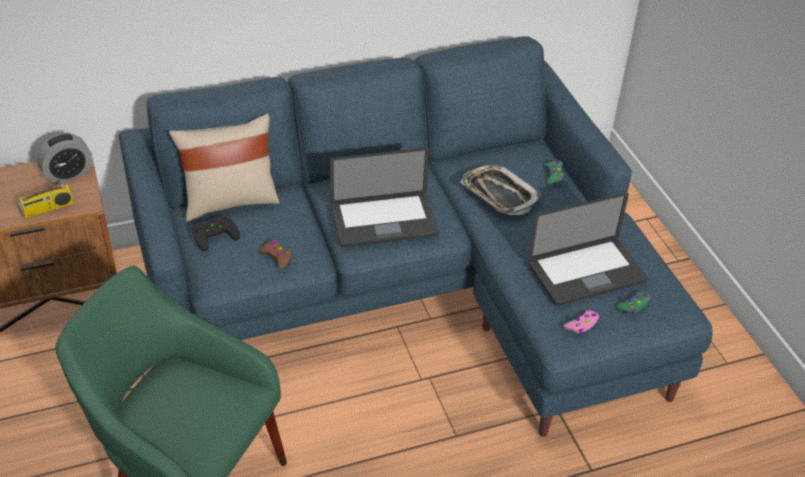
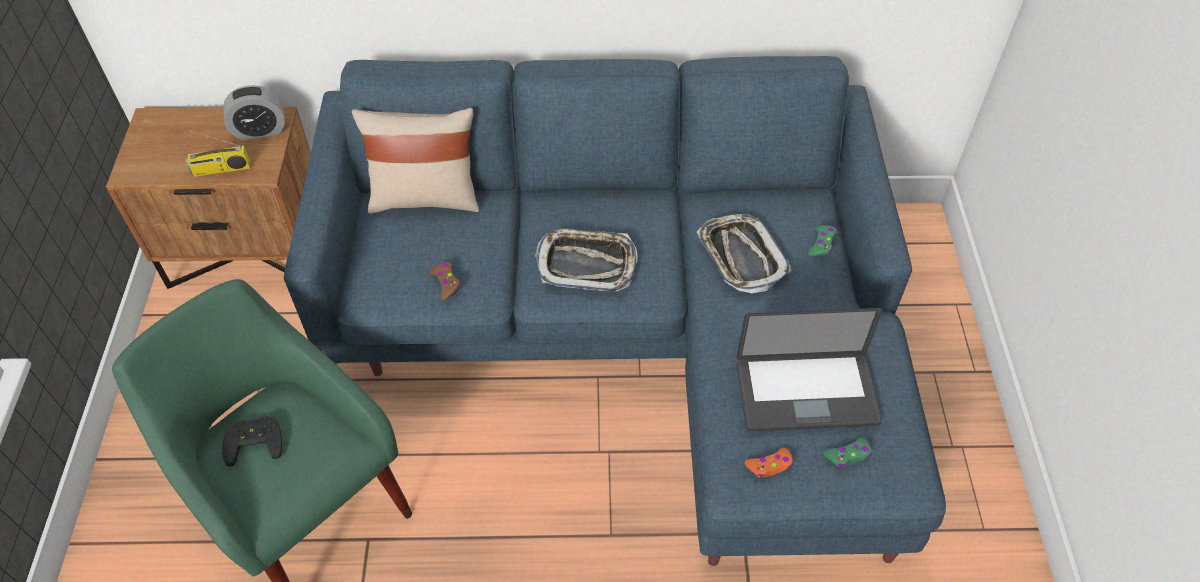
camera: 20 degrees right, 10 degrees up
(214, 233) = (390, 236): black game controller -> black game controller (255, 439)
(384, 222) = (586, 264): laptop -> tray
(582, 325) = (769, 466): pink game controller -> orange game controller

